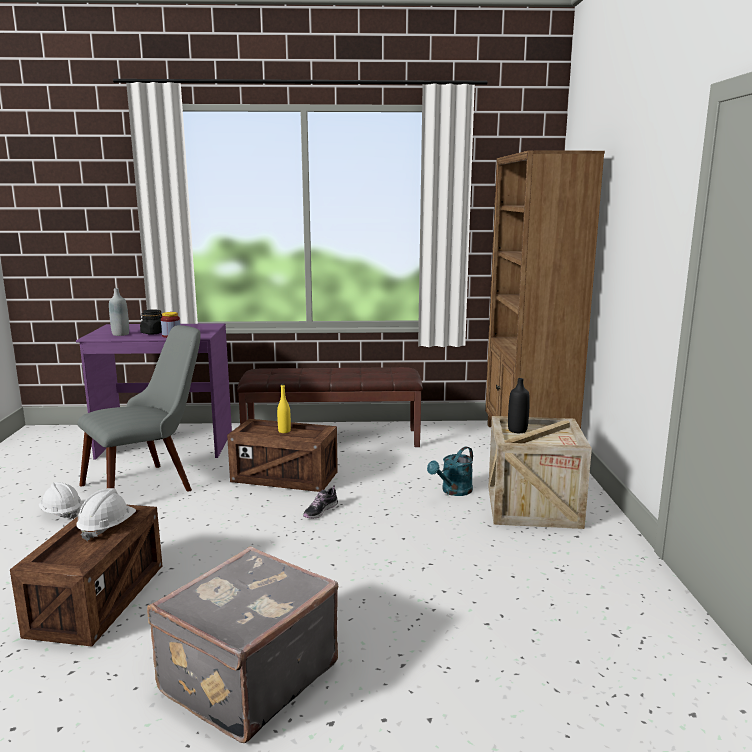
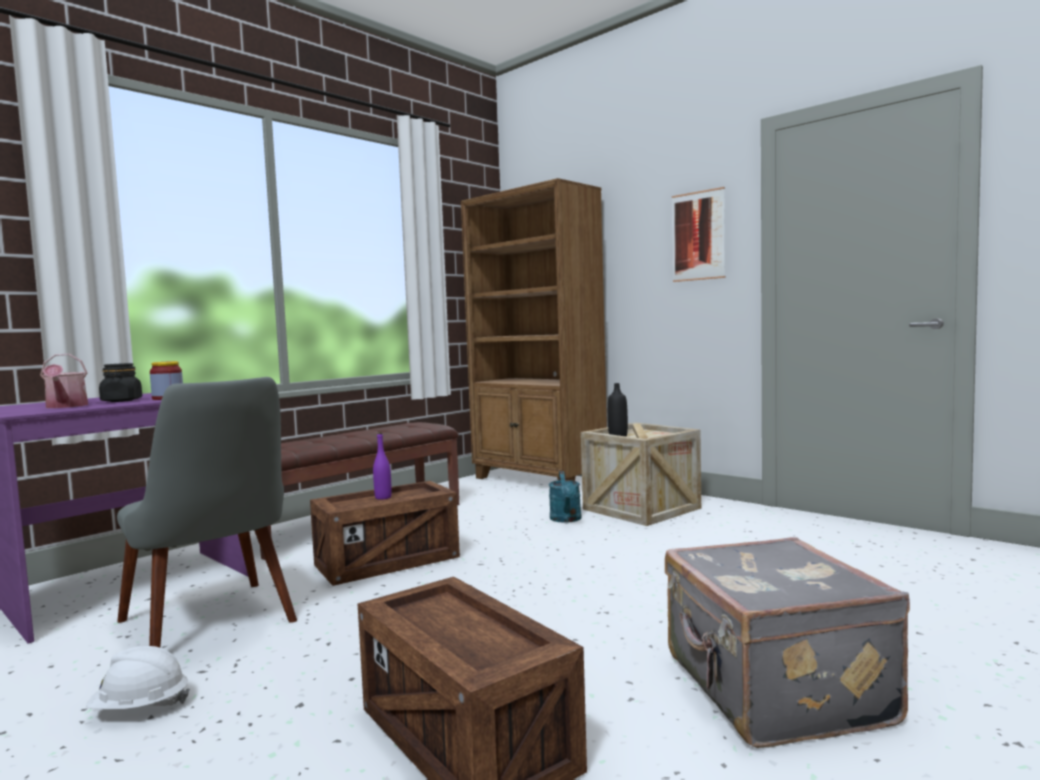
camera: 45 degrees left, 10 degrees down
(107, 528) = (452, 614): white hard hat -> none
(120, 334) = (65, 406): grey bottle -> watering can
(150, 484) = (216, 627): grey chair -> grey chair turned 135 degrees clockwise
(284, 431) = (383, 497): yellow bottle -> purple bottle
(320, 511) = (495, 569): shoe -> none
(656, 225) = (698, 236): none -> picture

